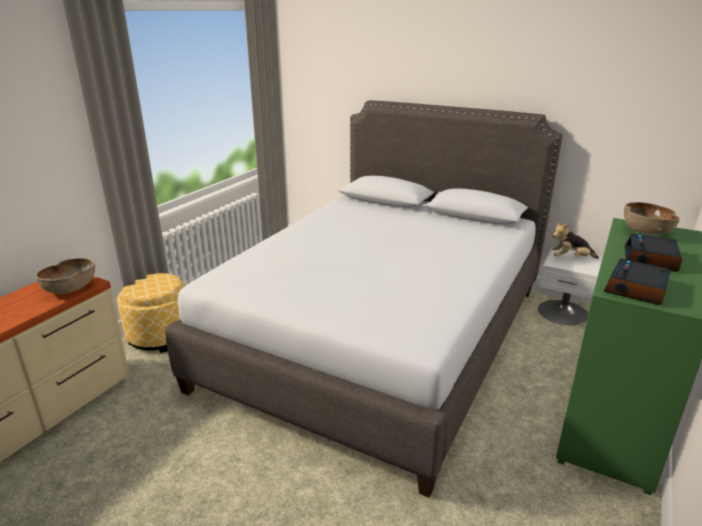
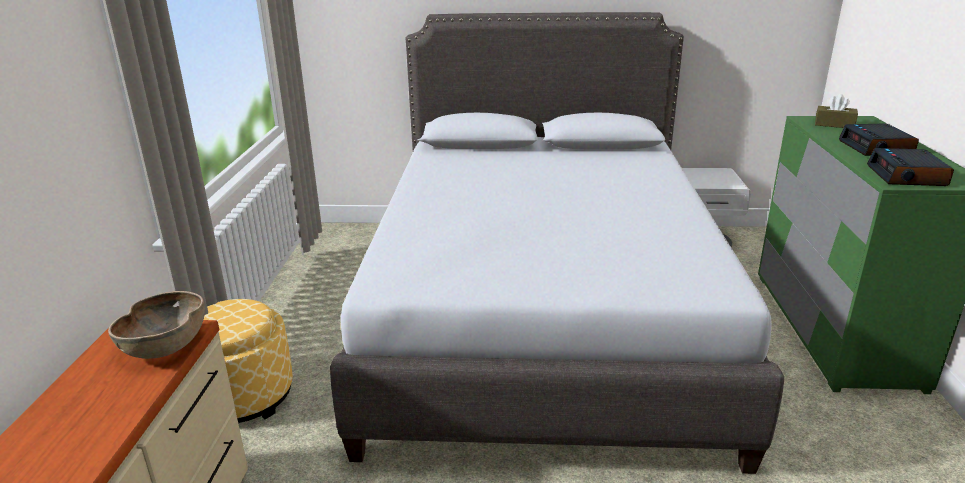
camera: 25 degrees left, 0 degrees up
(571, 258) = (706, 176): plush toy -> none
(645, 232) = (834, 124): brown bowl -> brown tissue box

